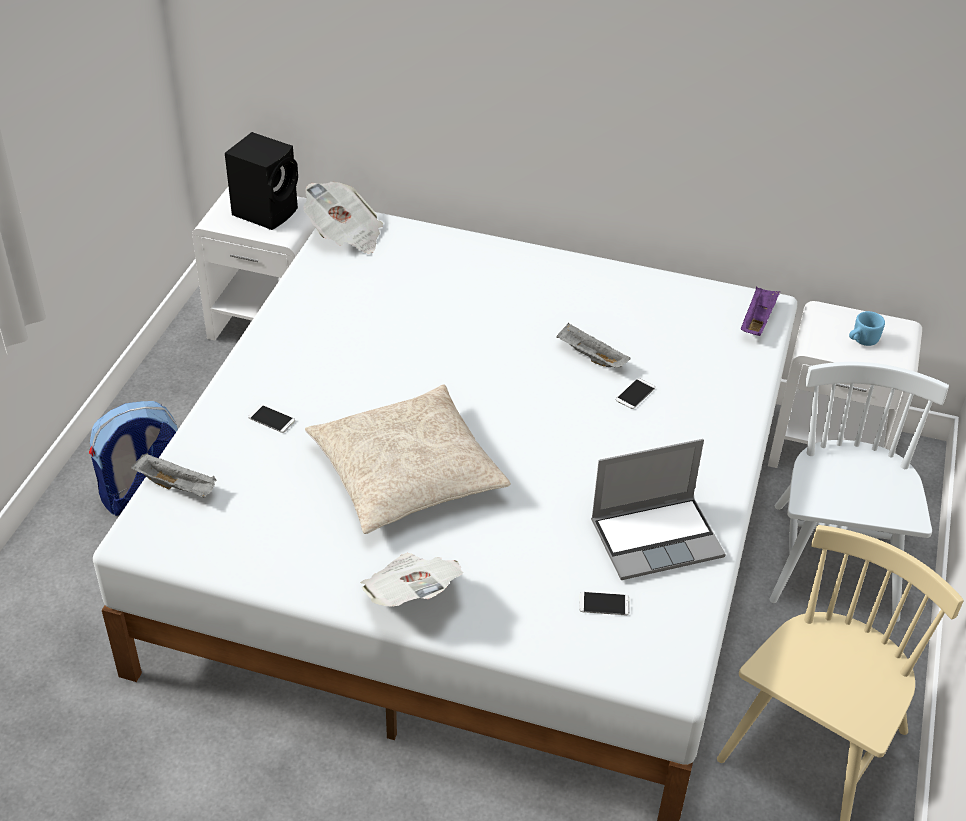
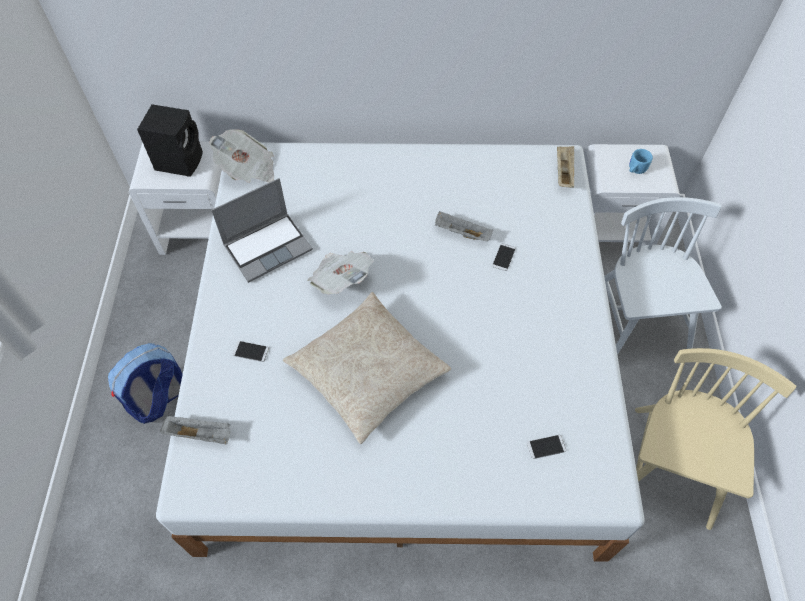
camera: 15 degrees left, 15 degrees up
(411, 595) = (409, 481): newspaper -> newspaper (341, 280)
(657, 538) = (562, 378): laptop -> laptop (268, 247)
(757, 321) = (563, 172): purple tray -> beige tray

